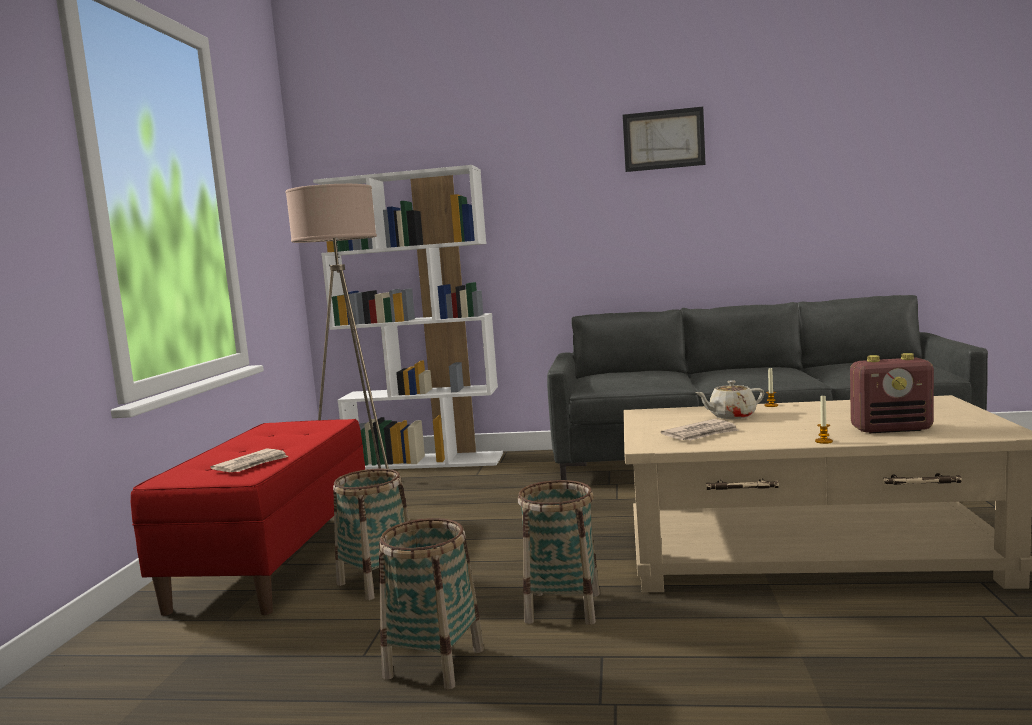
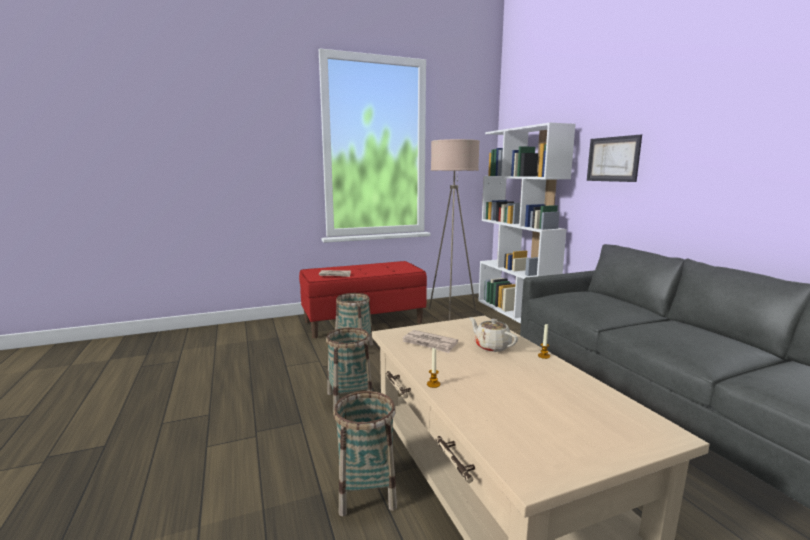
camera: 60 degrees right, 5 degrees up
(434, 663) = (283, 382): basket -> basket (366, 492)
(663, 139) = (719, 91): picture -> picture (613, 159)
(891, 429) = (495, 410): radio -> none

